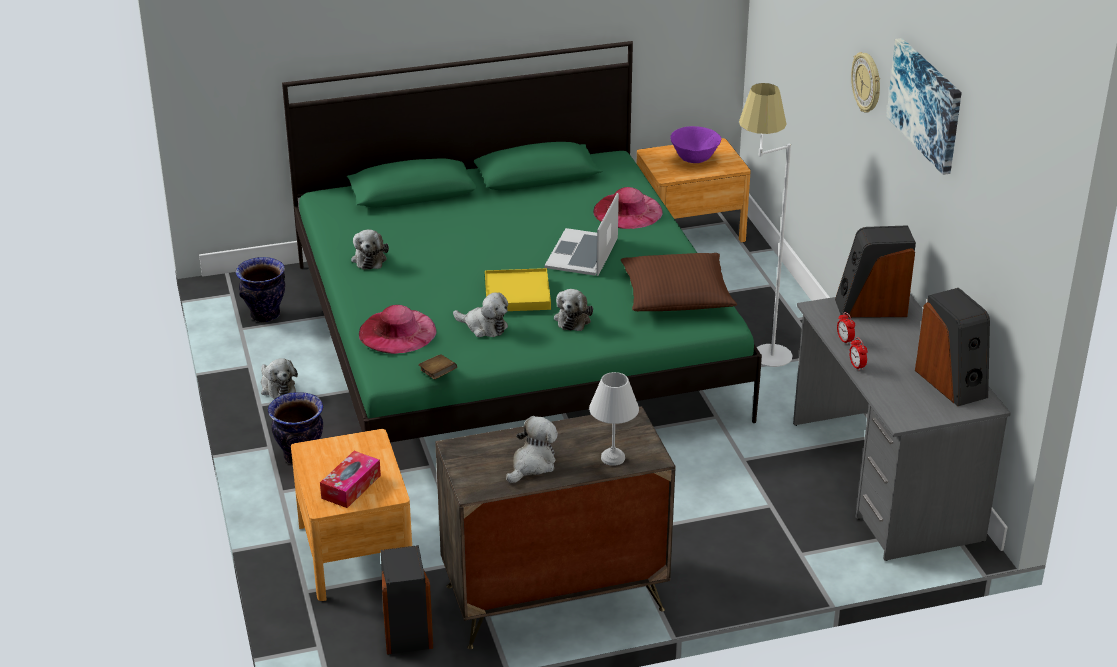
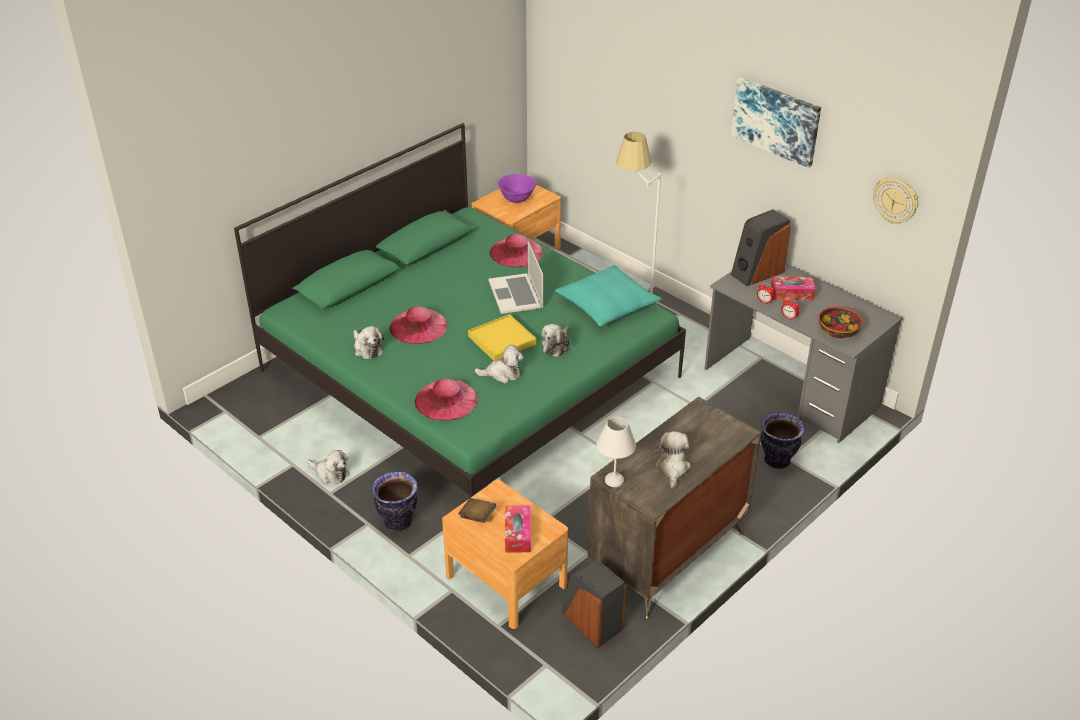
camera: 30 degrees left, 5 degrees up
(264, 315) = (267, 419): vase -> vase (776, 461)
(438, 375) = (505, 423): brown book -> brown book (477, 516)
(443, 253) = (418, 326): none -> pink hat
(573, 318) = (556, 346): plush toy -> plush toy turned 45 degrees clockwise
(613, 458) = (719, 442): white table lamp -> white table lamp (614, 481)
(676, 295) = (607, 304): brown pillow -> turquoise pillow
(867, 83) = (697, 114): wall clock -> wall clock (895, 200)
(890, 342) = (791, 294): none -> tissue box
(904, 400) = (838, 331): none -> bowl
(952, 383) = (852, 309): speaker -> none

